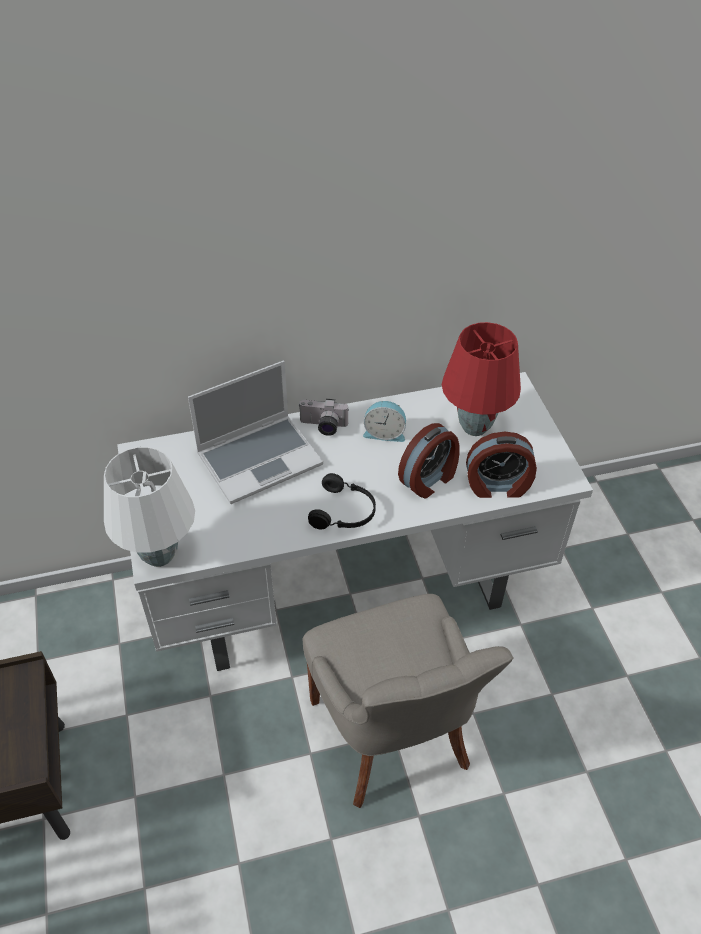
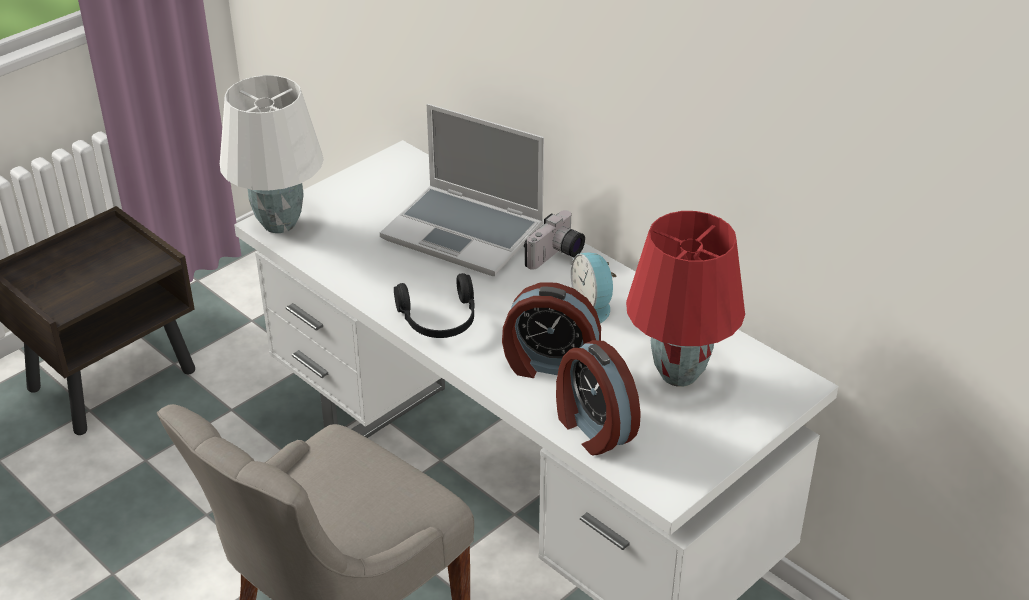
camera: 60 degrees right, 10 degrees down
(323, 426) = (557, 256): camera -> camera turned 120 degrees counterclockwise

